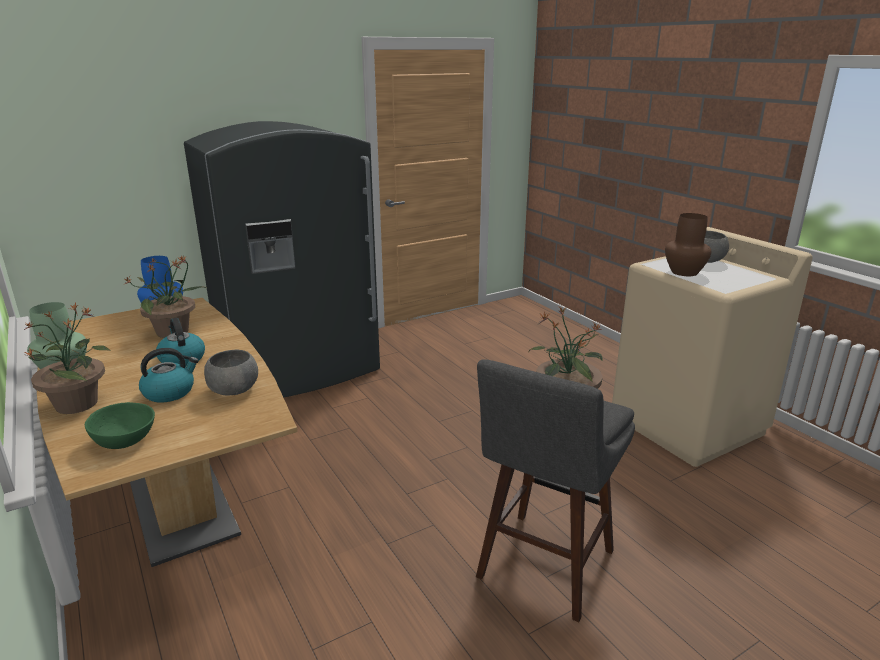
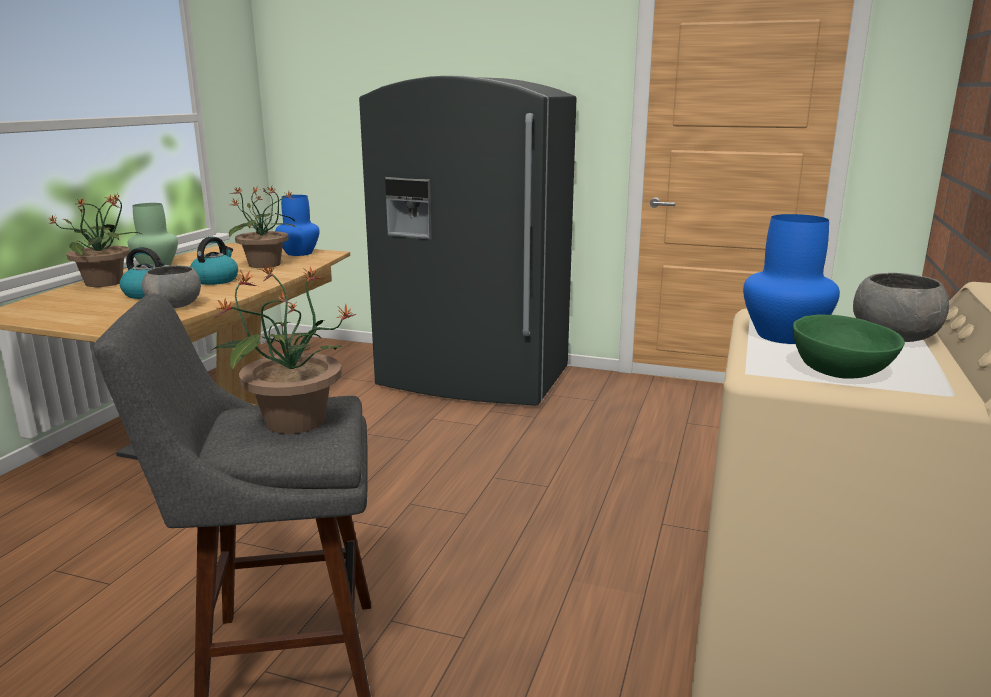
camera: 50 degrees right, 5 degrees down
(123, 440) = (55, 307): green bowl -> green bowl (838, 370)
(685, 272) = (786, 336): brown vase -> blue vase

